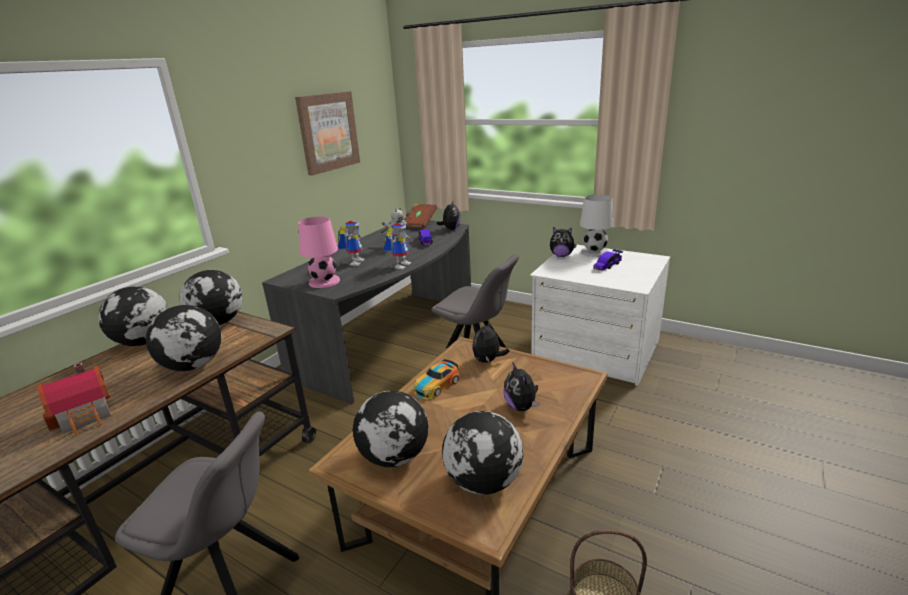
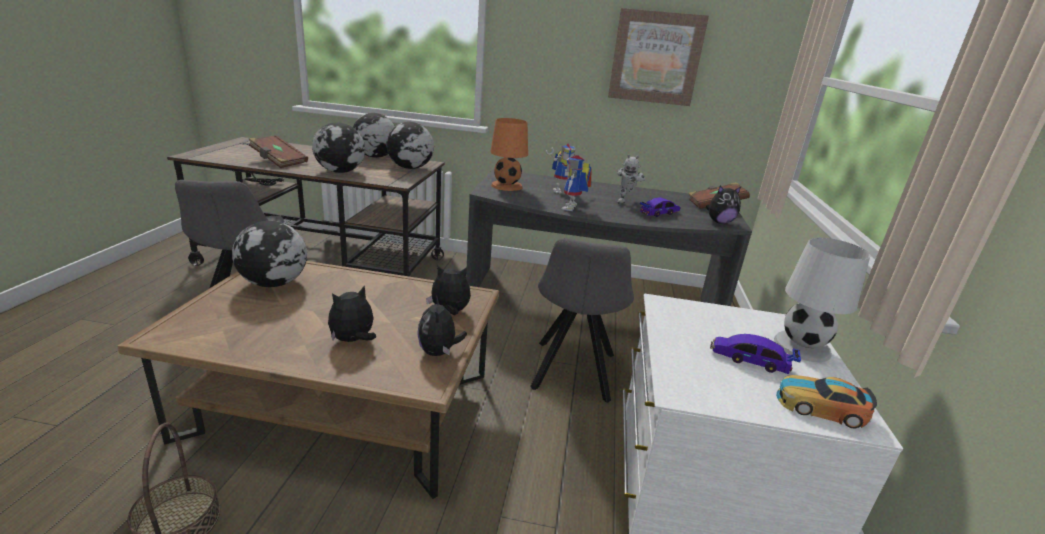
camera: 65 degrees right, 0 degrees up
(87, 416) = (278, 161): toy house -> brown book
(324, 281) = (506, 186): pink table lamp -> orange table lamp
(400, 265) = (572, 208): toy robot -> toy robot turned 105 degrees clockwise
(436, 385) = (391, 288): toy car -> toy car (820, 407)
(484, 482) = (225, 329): globe -> none
(561, 255) = (746, 315): plush toy -> plush toy (439, 352)

